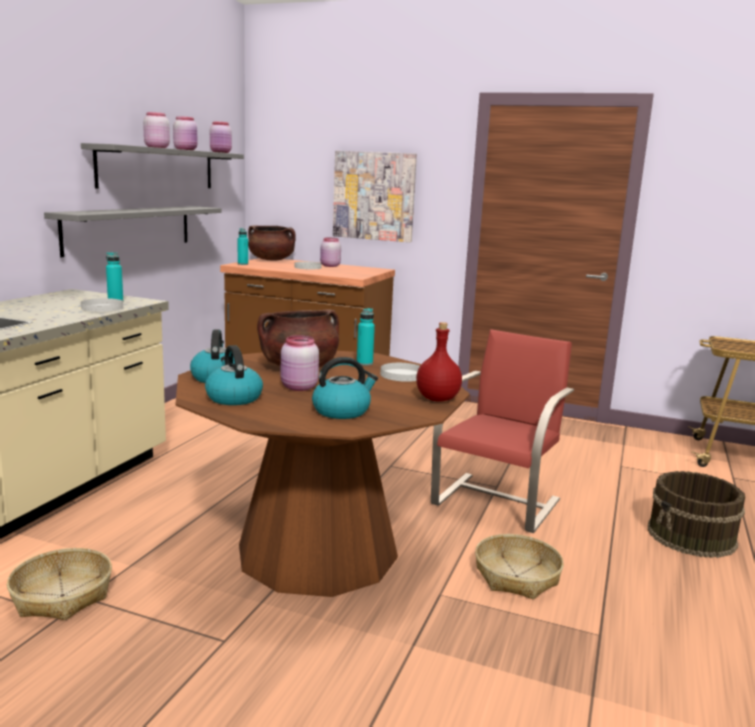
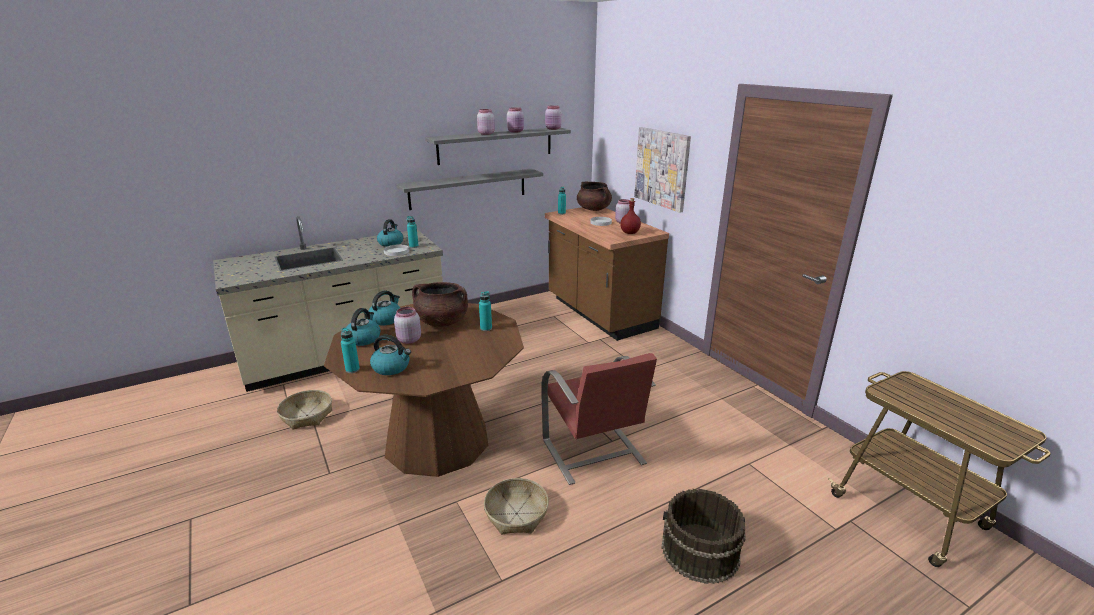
camera: 40 degrees right, 10 degrees up
(68, 302) = (391, 243): none -> kettle
(296, 424) = (352, 369): none -> turquoise bottle
(402, 375) = (486, 346): white plate -> none
(438, 399) = (462, 375): red bottle -> red bottle (630, 233)
(498, 501) = (593, 453): red chair -> red chair turned 90 degrees clockwise

